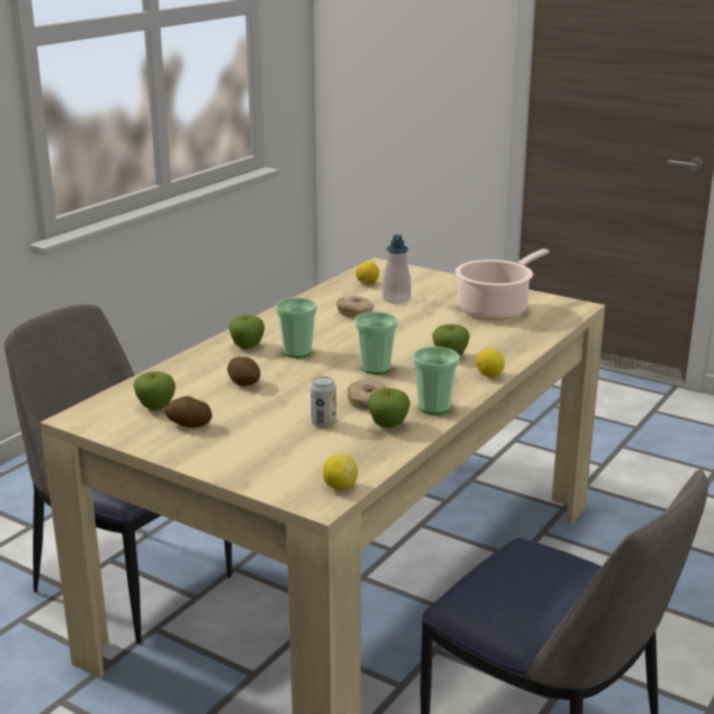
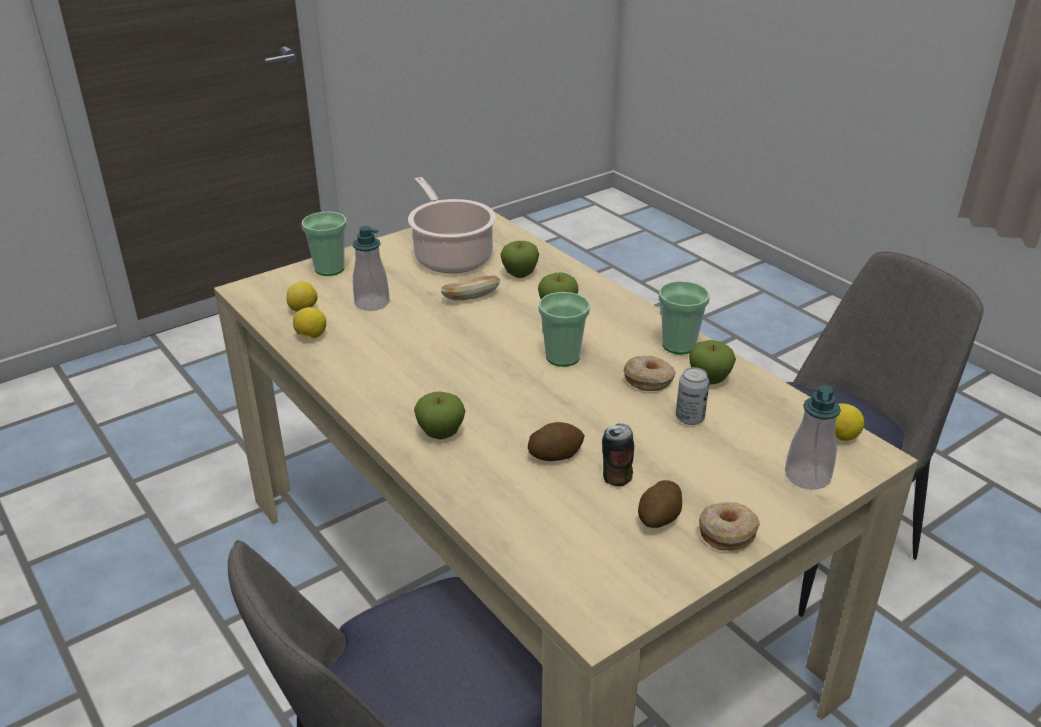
camera: 70 degrees left, 10 degrees up
(156, 407) = (593, 540): apple -> apple (519, 274)
(230, 405) = (616, 477): none -> can
(271, 475) = (807, 476): none -> soap dispenser
(297, 352) = (484, 399): cup -> cup (329, 269)
(355, 312) = (390, 337): donut -> donut (726, 533)
(436, 326) = (470, 297): none -> bread
(489, 375) = (616, 299): lemon -> lemon (311, 336)

